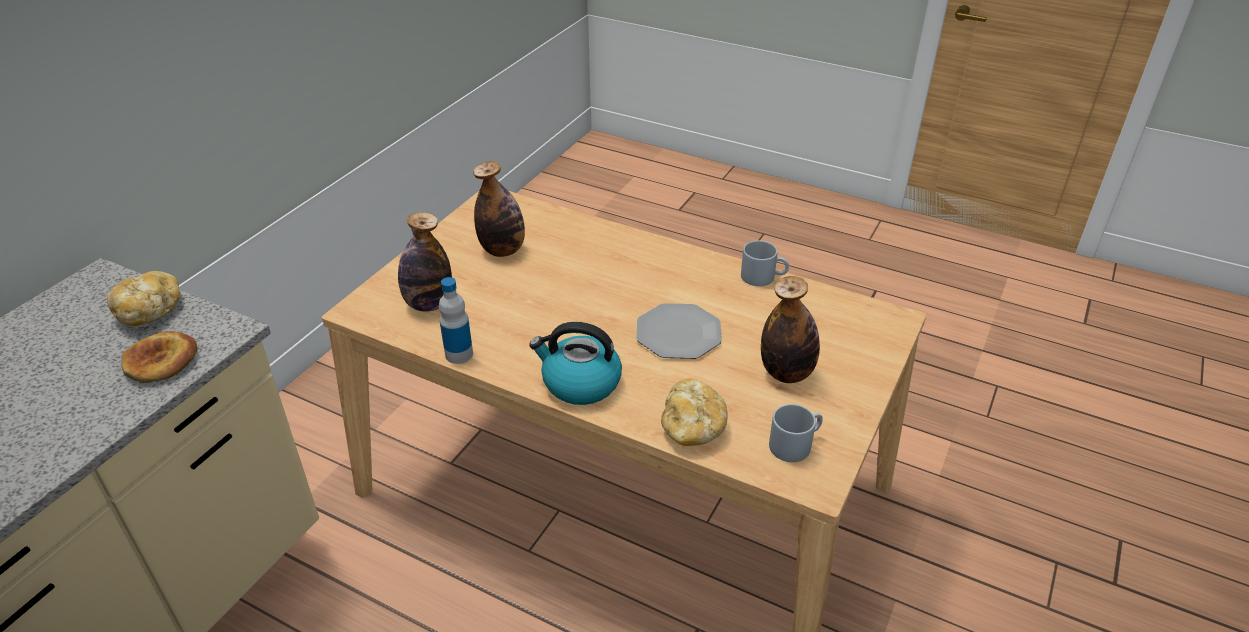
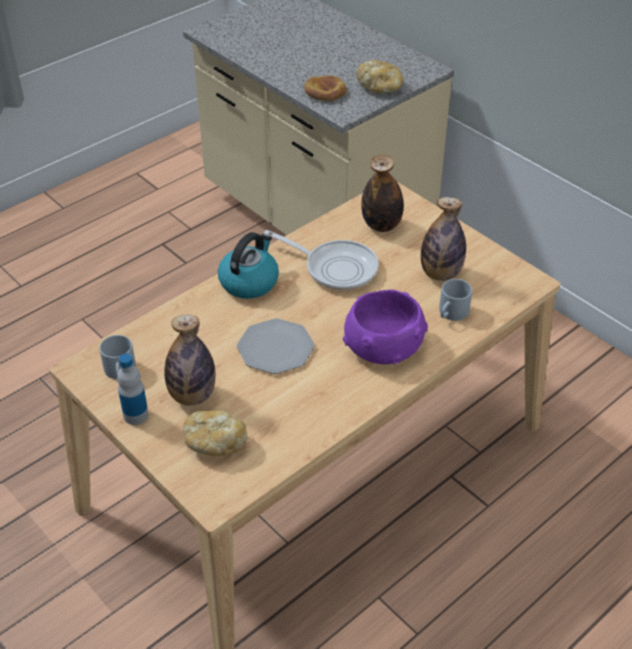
camera: 110 degrees right, 5 degrees up
(459, 354) = (313, 231): bottle -> bottle (136, 415)
(523, 321) = (335, 268): none -> frying pan
(631, 265) = (384, 345): none -> purple bowl
(692, 427) = (170, 325): bread -> bread (214, 442)
(763, 277) = (324, 430): grey mug -> grey mug (451, 314)

